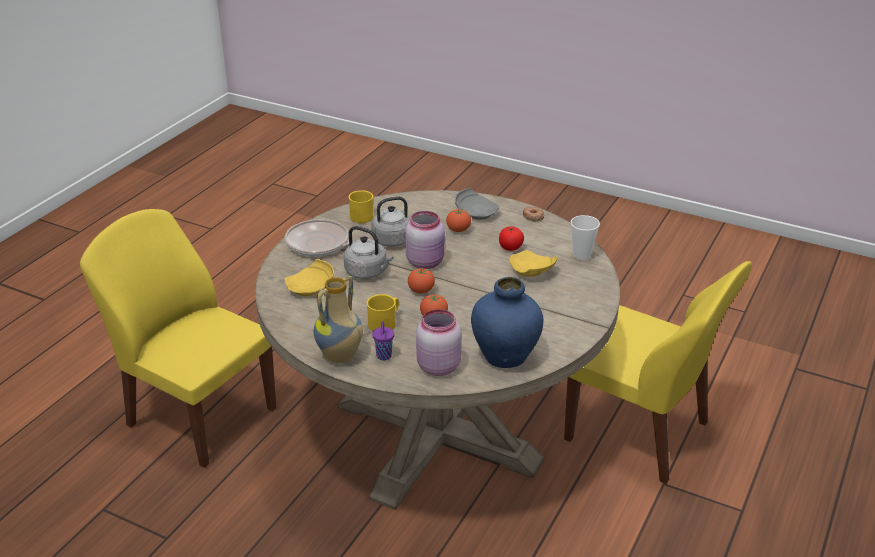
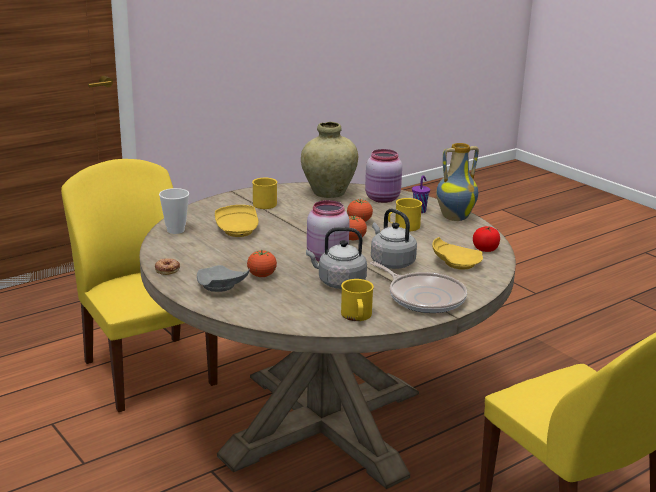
camera: 155 degrees left, 10 degrees down
(505, 357) = (328, 193): blue vase -> beige vase
(510, 247) = (230, 250): tomato -> tomato (485, 249)
(550, 317) = (265, 203): none -> yellow mug

